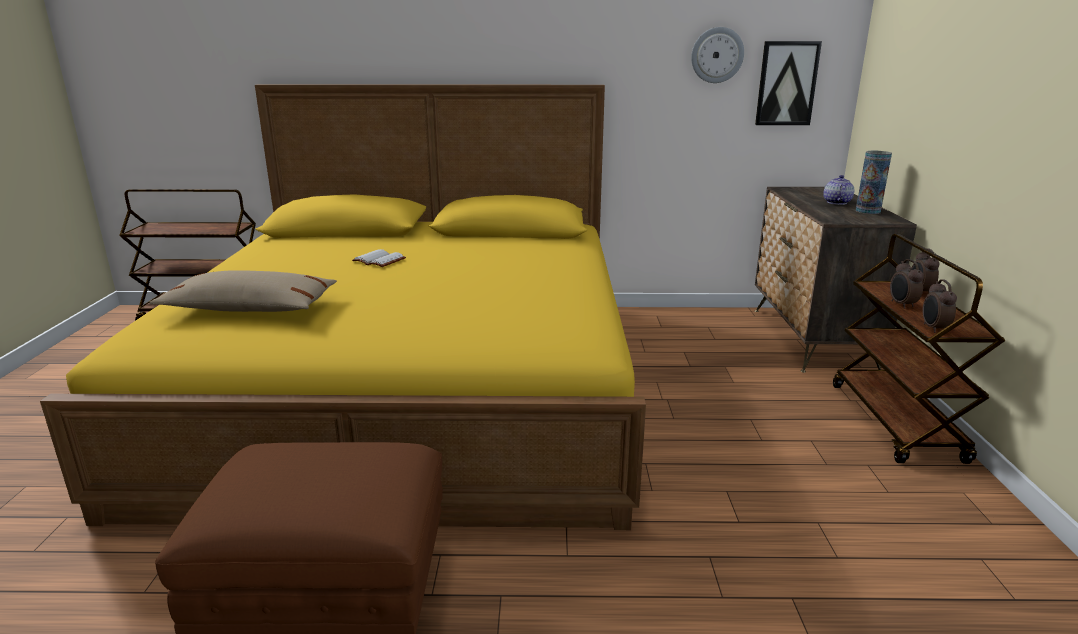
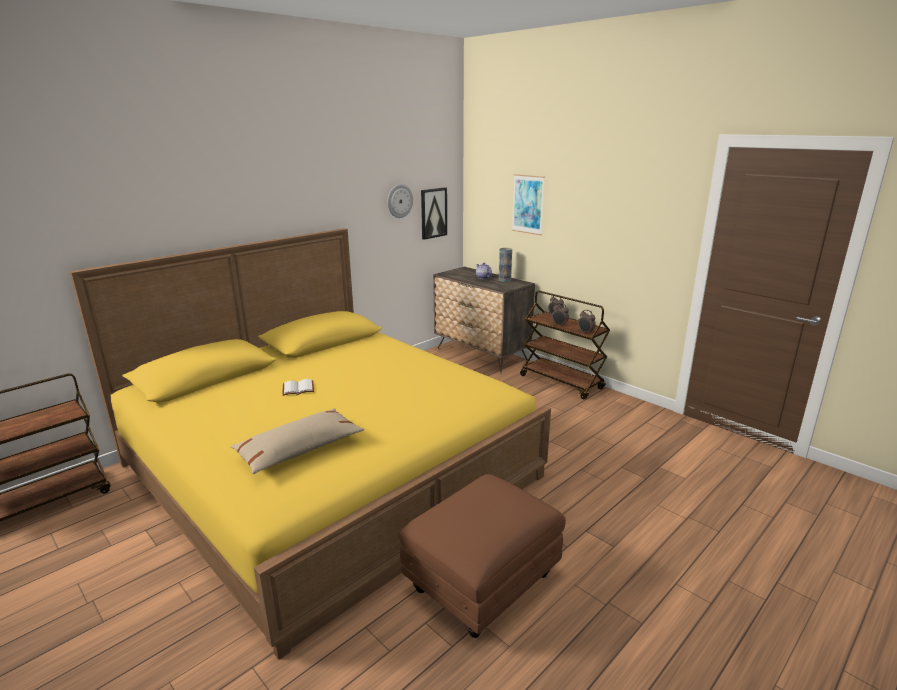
camera: 45 degrees left, 0 degrees up
(937, 67) = (528, 204): none -> picture

